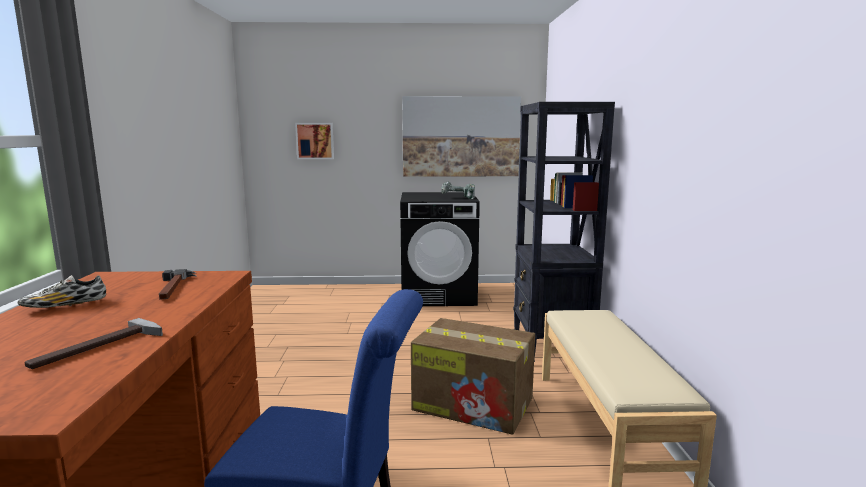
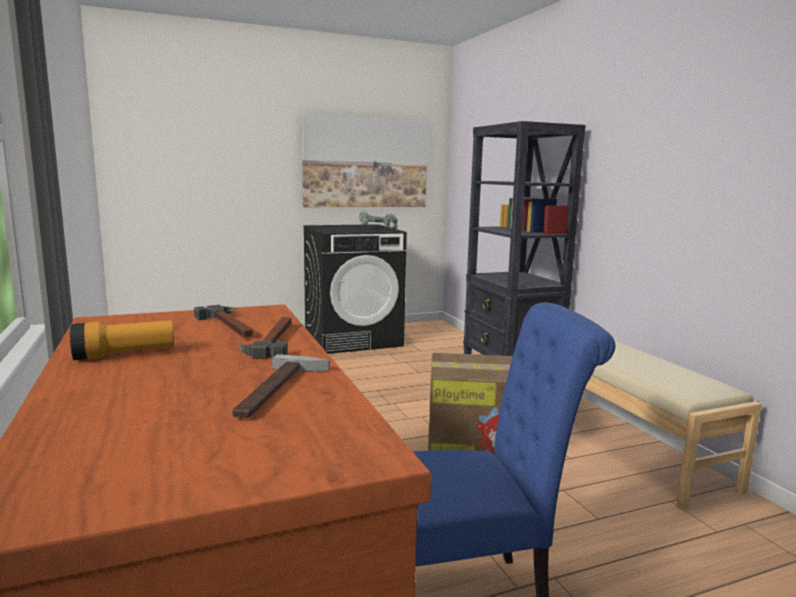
camera: 20 degrees left, 0 degrees up
(65, 306) = (125, 354): shoe -> flashlight
(177, 304) = (273, 340): none -> hammer
(315, 141) = (196, 163): picture -> none

